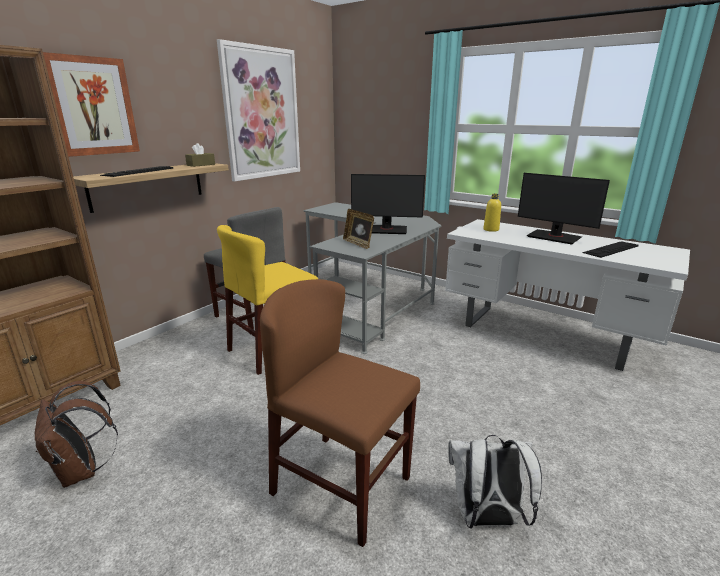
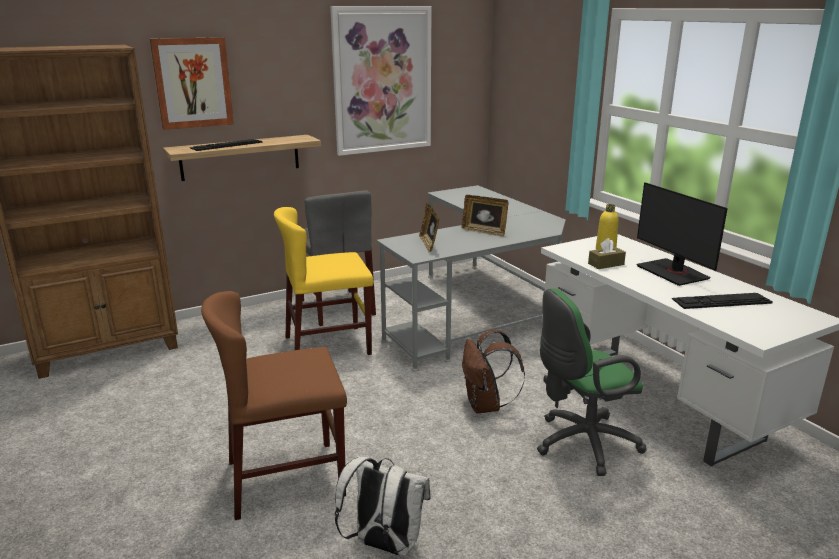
camera: 25 degrees right, 0 degrees up
(82, 471) = (110, 408): brown backpack -> brown backpack (486, 406)
(201, 165) = (294, 139): brown tissue box -> brown tissue box (606, 264)
(341, 485) = (286, 478): brown chair -> brown chair turned 75 degrees counterclockwise
(386, 230) = (484, 231): monitor -> picture frame
(534, 378) = (581, 444): none -> green office chair

